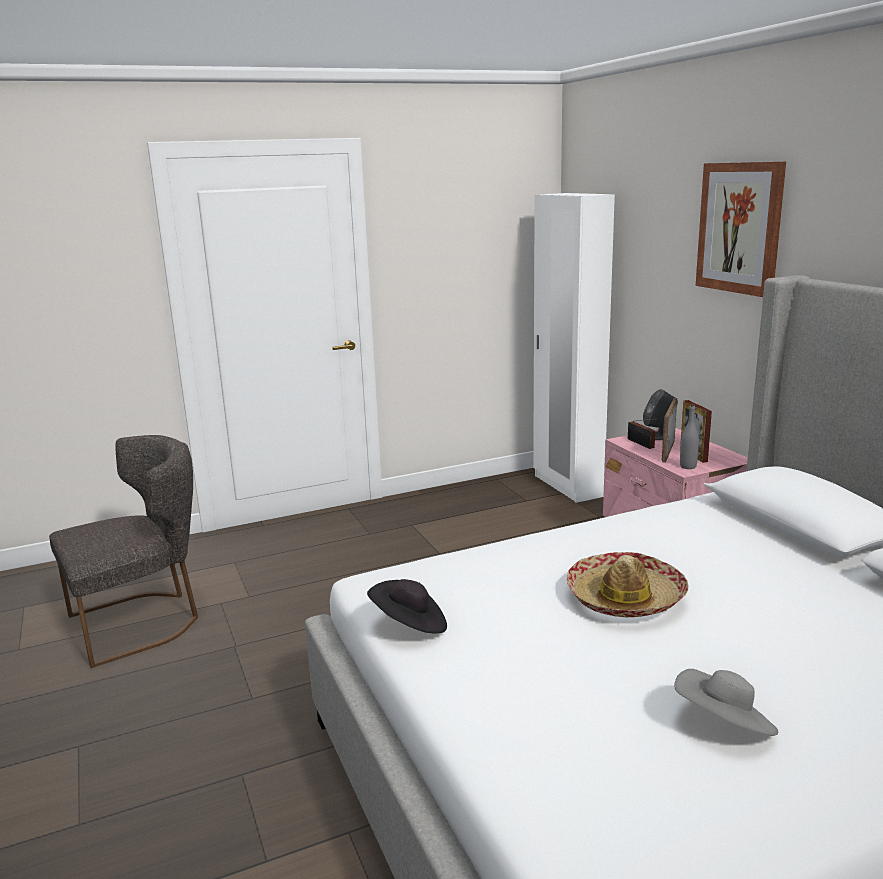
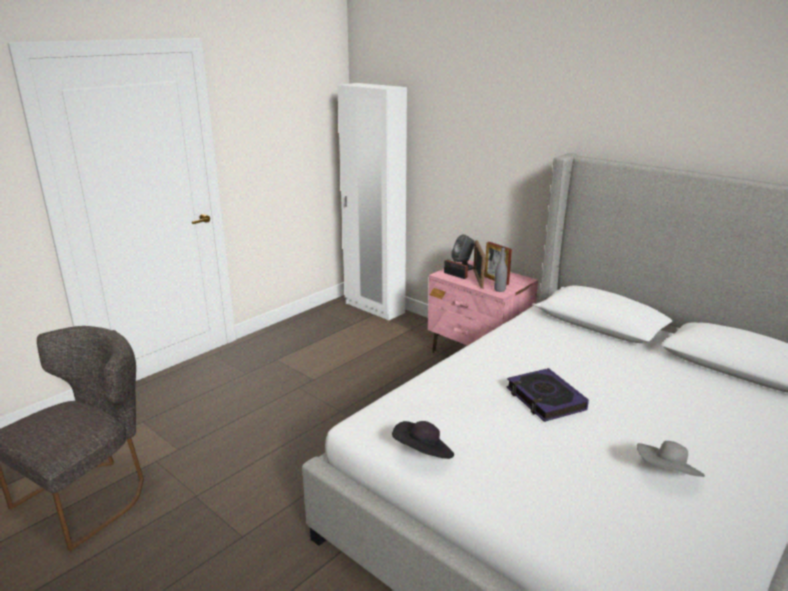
camera: 25 degrees left, 5 degrees up
(625, 598) = (545, 399): hat -> book
(740, 228) = (519, 118): picture -> none

